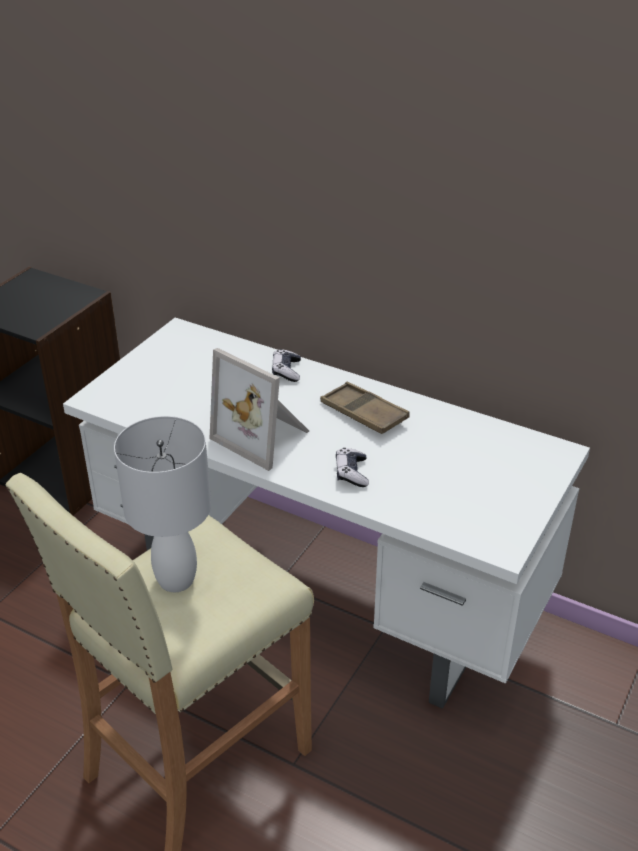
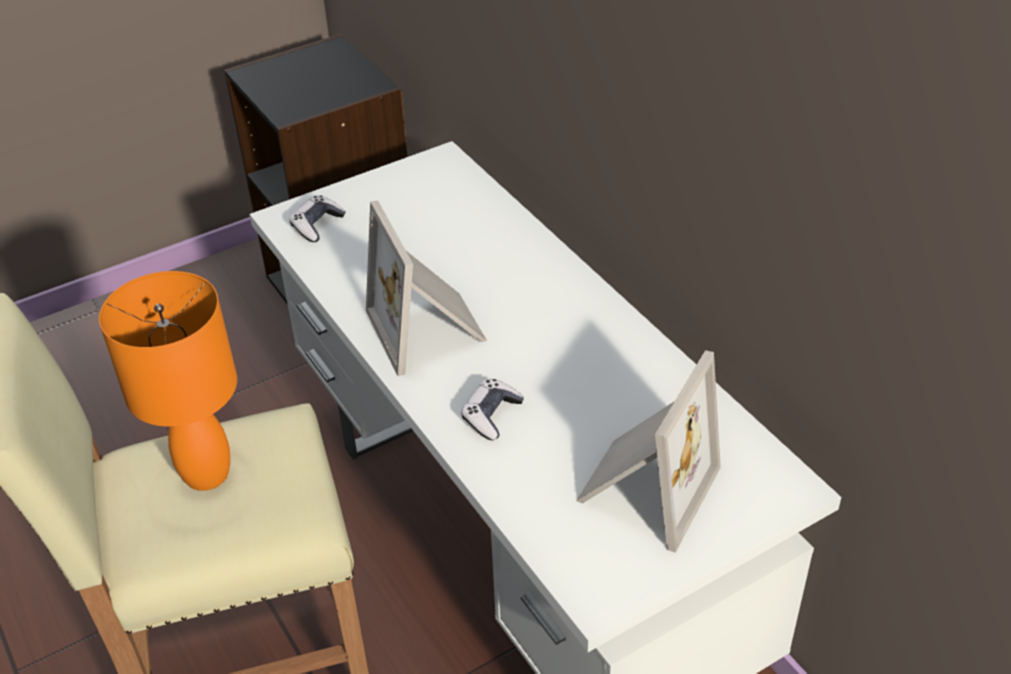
camera: 30 degrees right, 5 degrees up
(176, 580) = (205, 475): white table lamp -> orange table lamp
(286, 371) = (524, 251): game controller -> game controller (317, 225)
(364, 413) = (572, 340): brown tray -> none
(479, 481) = (643, 488): none -> picture frame

